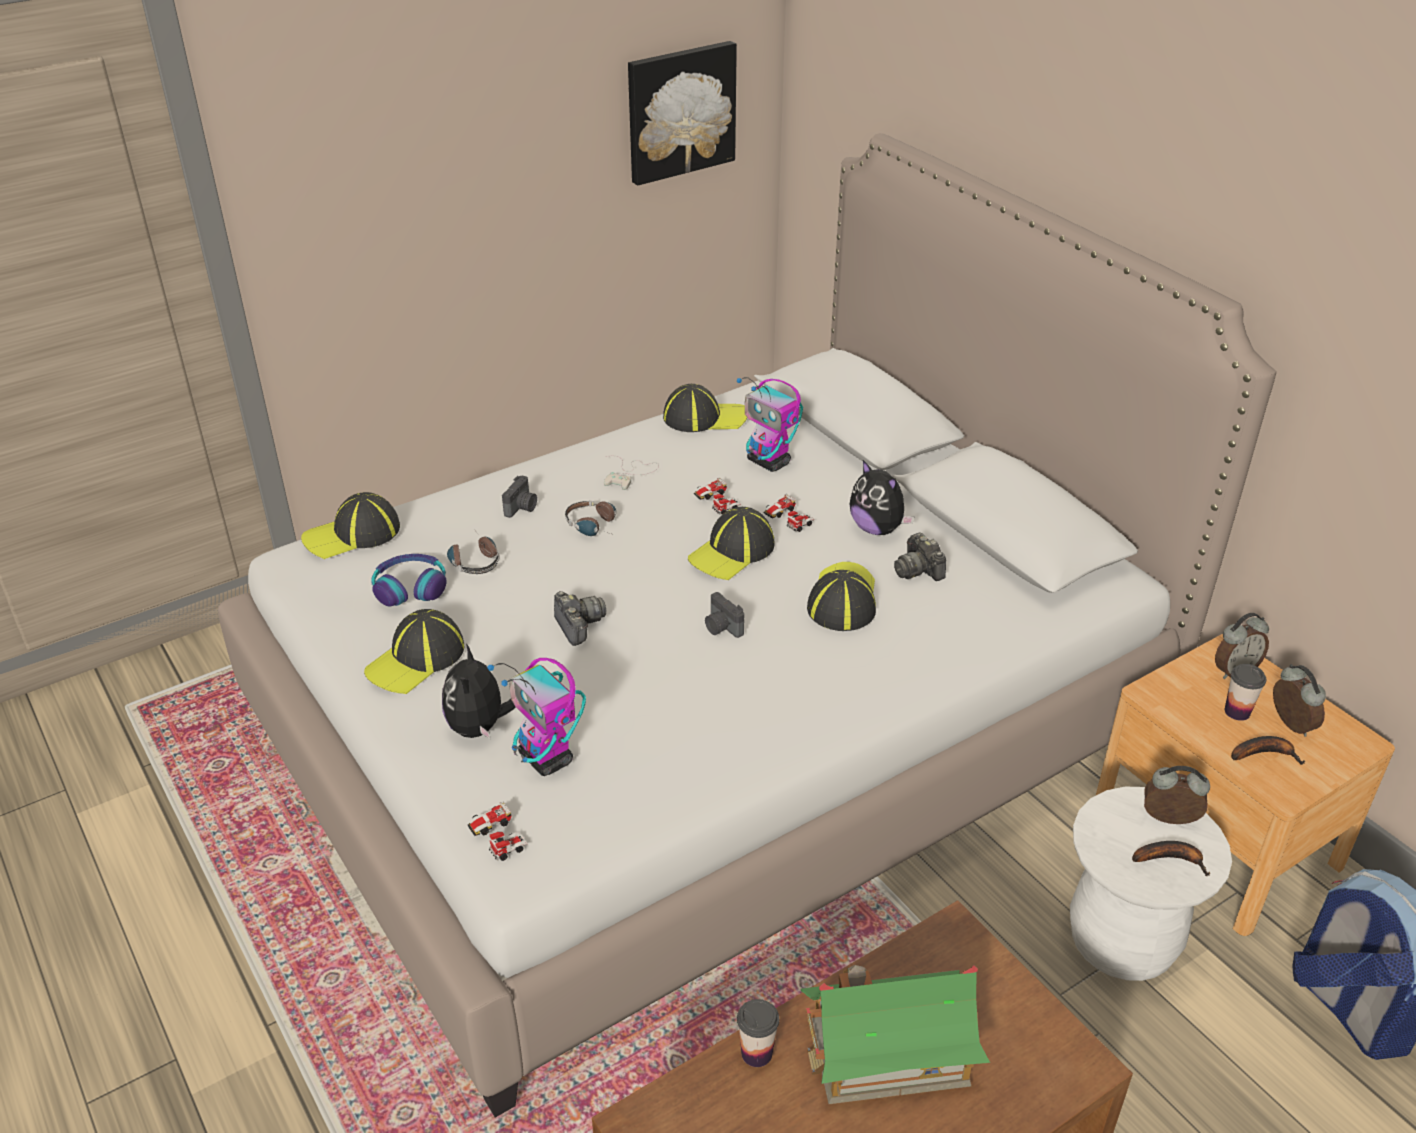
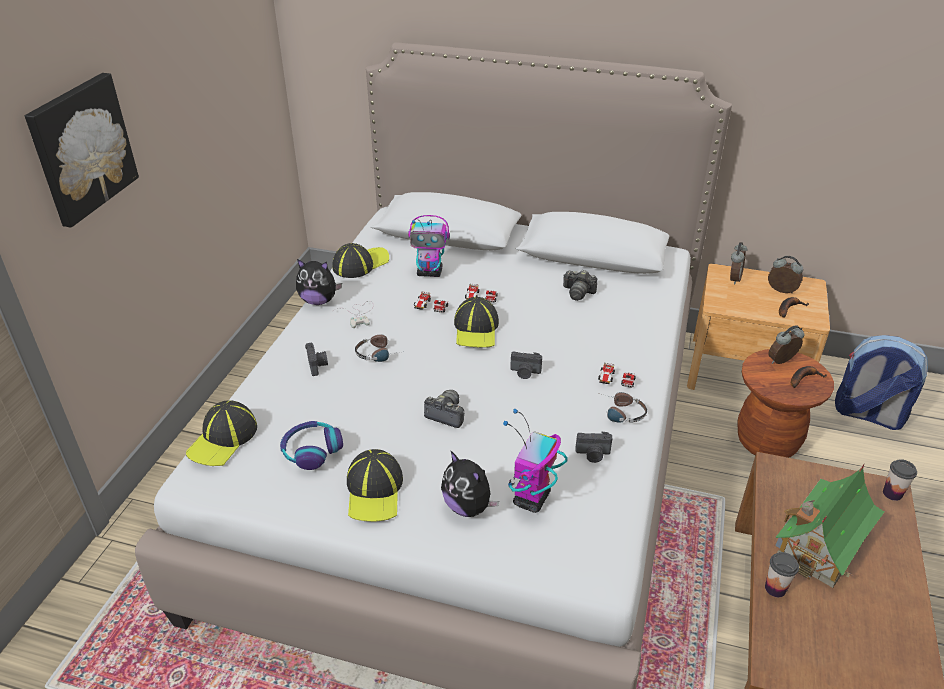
camera: 40 degrees left, 0 degrees up
(473, 560) = (331, 411): headphones -> headphones (618, 413)
(498, 837) = (565, 561): toy car -> toy car (616, 380)
(546, 759) = (531, 499): toy robot -> toy robot turned 105 degrees clockwise
(673, 756) = (593, 455): none -> camera
(680, 111) = (237, 64): picture -> picture (81, 148)
(842, 600) = (563, 326): cap -> none
(877, 529) = (531, 281): plush toy -> plush toy (319, 301)
(1122, 942) = (767, 442): white stool -> brown stool
(1237, 712) = (757, 296): cup -> cup (892, 493)

